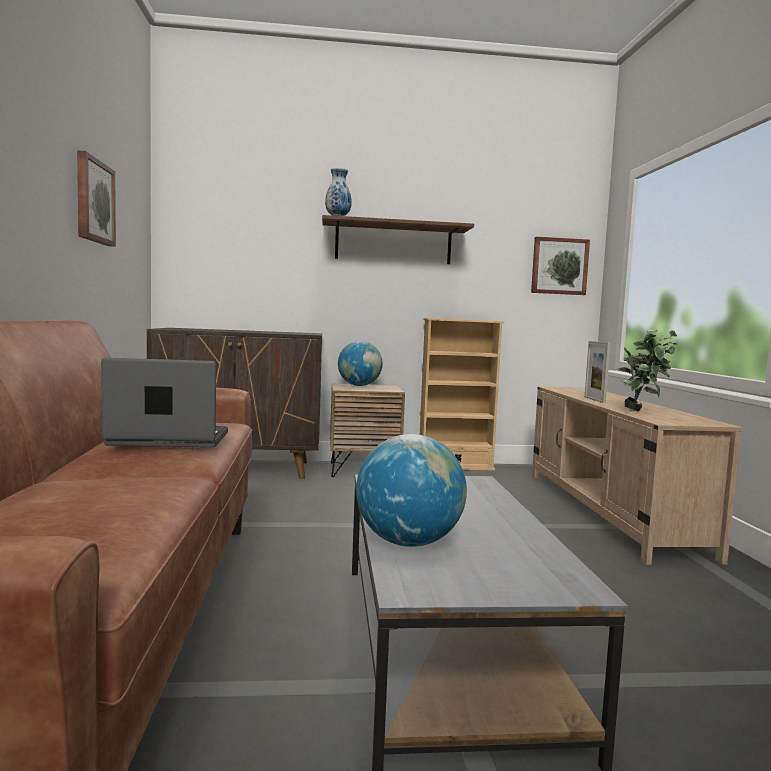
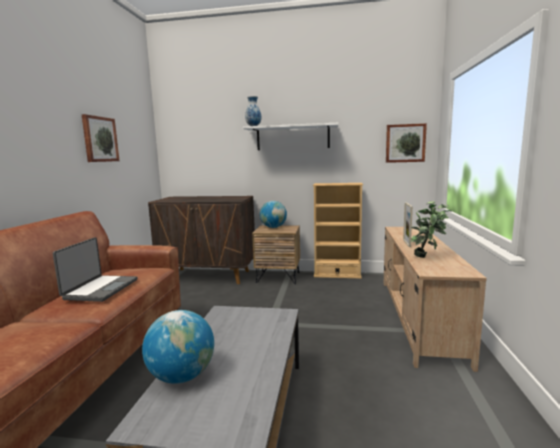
camera: 15 degrees right, 5 degrees up
(168, 439) = (100, 289): laptop -> laptop turned 90 degrees clockwise
(393, 243) = (292, 137): brown shelf -> white shelf

